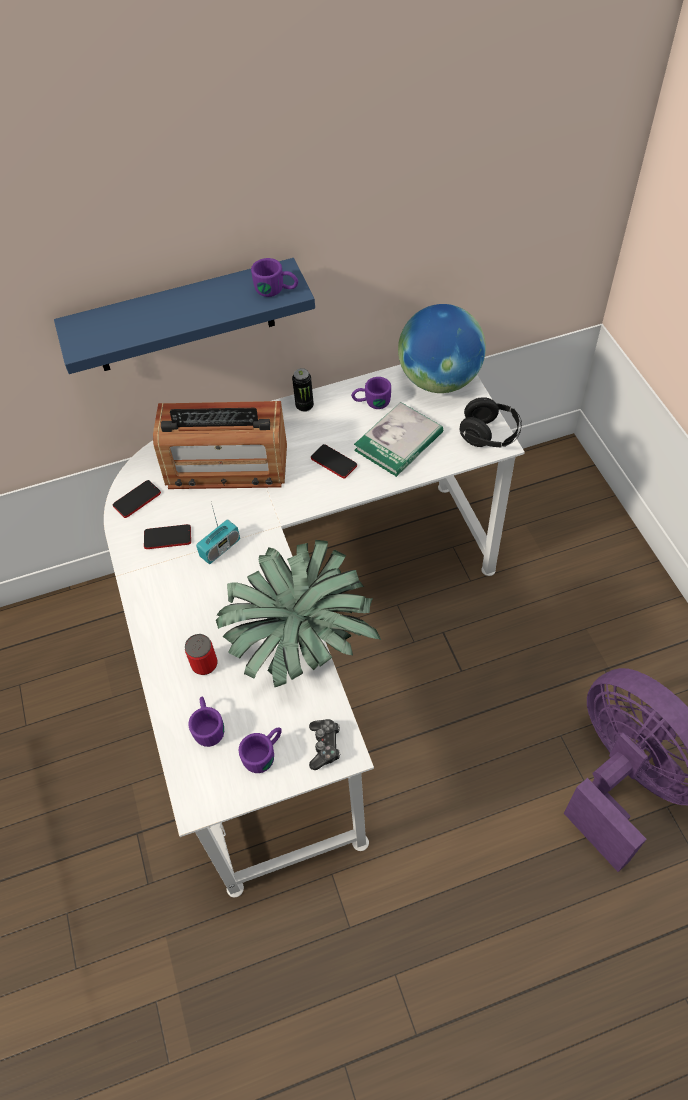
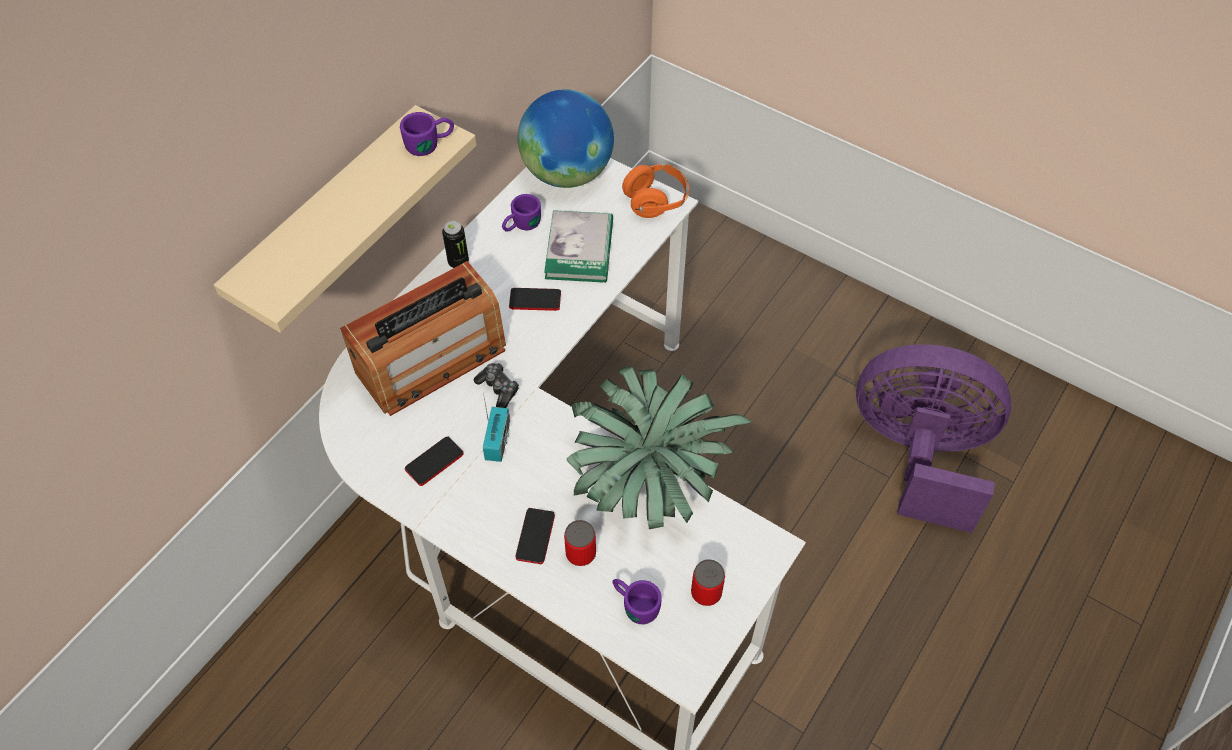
camera: 40 degrees left, 0 degrees up
(137, 499) = (366, 444): phone -> phone (535, 536)
(183, 317) = (329, 220): blue shelf -> beige shelf
(265, 753) = (706, 593): purple mug -> can
(325, 746) = (751, 552): game controller -> game controller (498, 389)
(489, 435) = (656, 201): black headphones -> orange headphones

